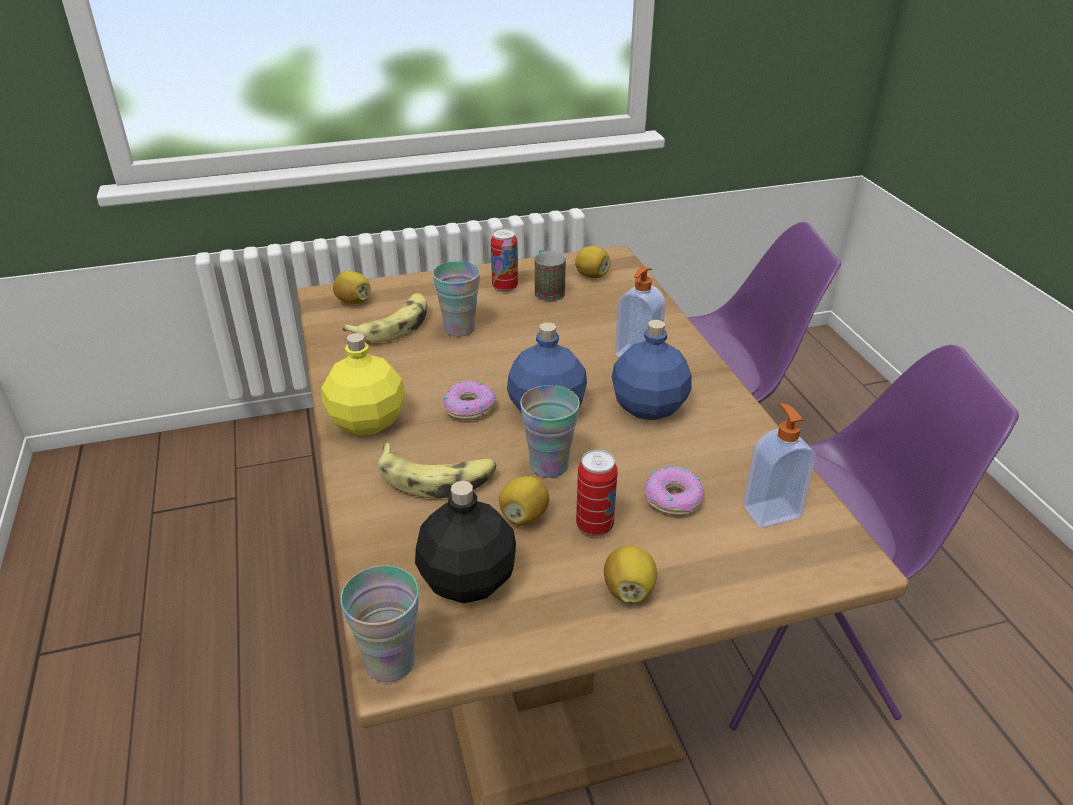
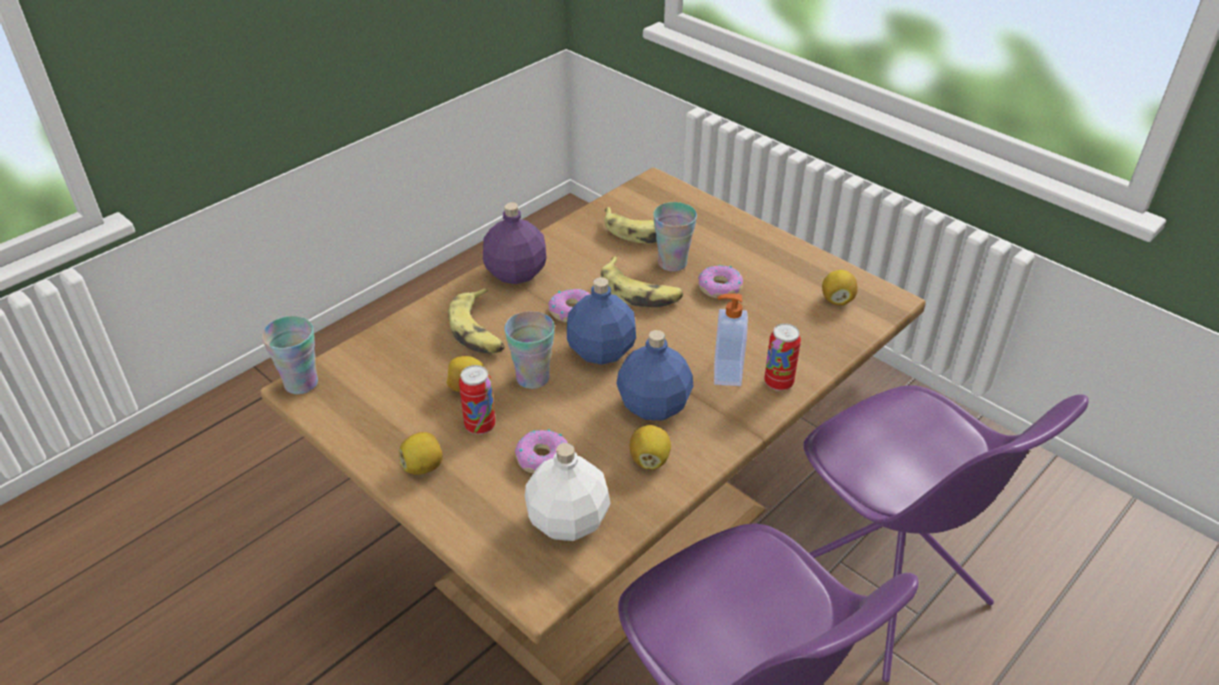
camera: 60 degrees right, 5 degrees up
(353, 301) = (658, 198): lemon -> lemon (649, 460)
(368, 422) = (516, 274): yellow bottle -> purple bottle
(469, 580) = (388, 387): black bottle -> none
(481, 359) = (640, 291): none -> banana
(505, 287) = (761, 260): can -> can (778, 383)
(521, 318) = (720, 288): none -> donut
(547, 290) = (781, 284): mug -> none
(770, 511) = (566, 520): soap dispenser -> white bottle

